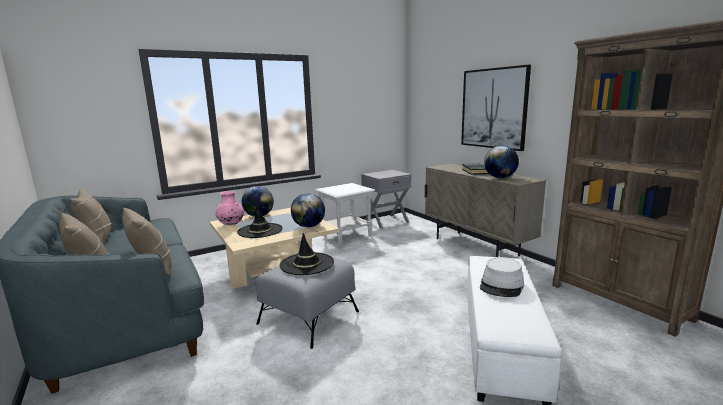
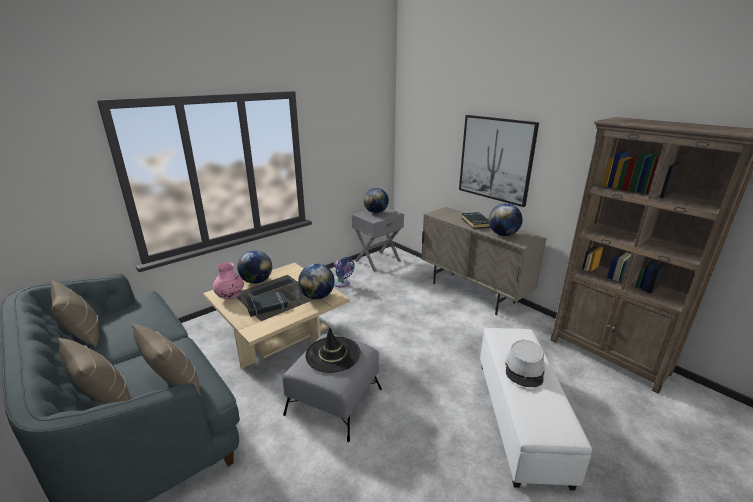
camera: 10 degrees left, 10 degrees up
(260, 230) = (267, 306): black hat -> black book
(347, 236) = (342, 284): white side table -> blue fan
(384, 173) = (376, 212): none -> globe

